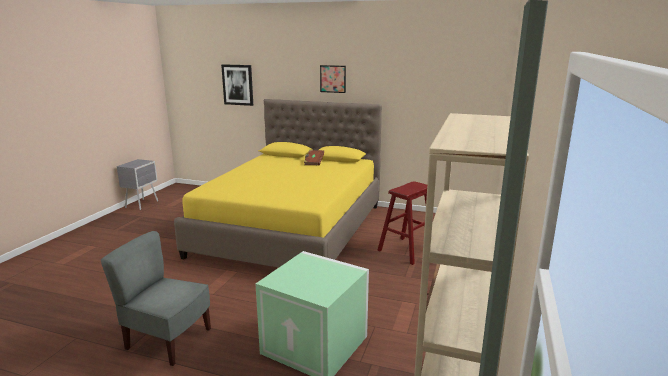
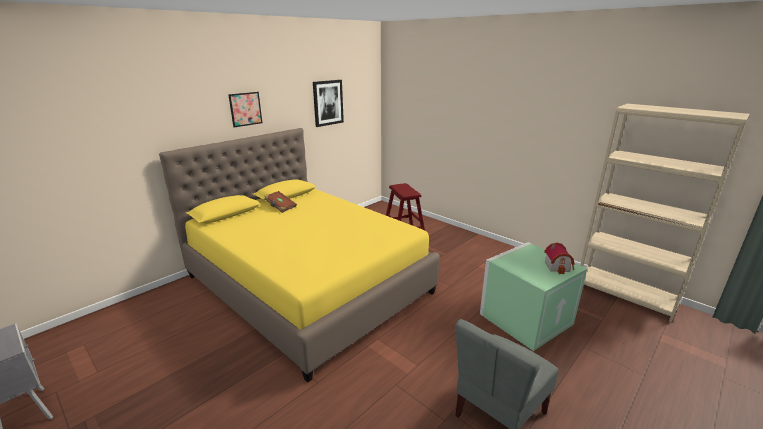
camera: 65 degrees left, 5 degrees up
(238, 85) = (98, 141): picture -> picture (328, 103)
(317, 289) = (558, 266): none -> toy house

